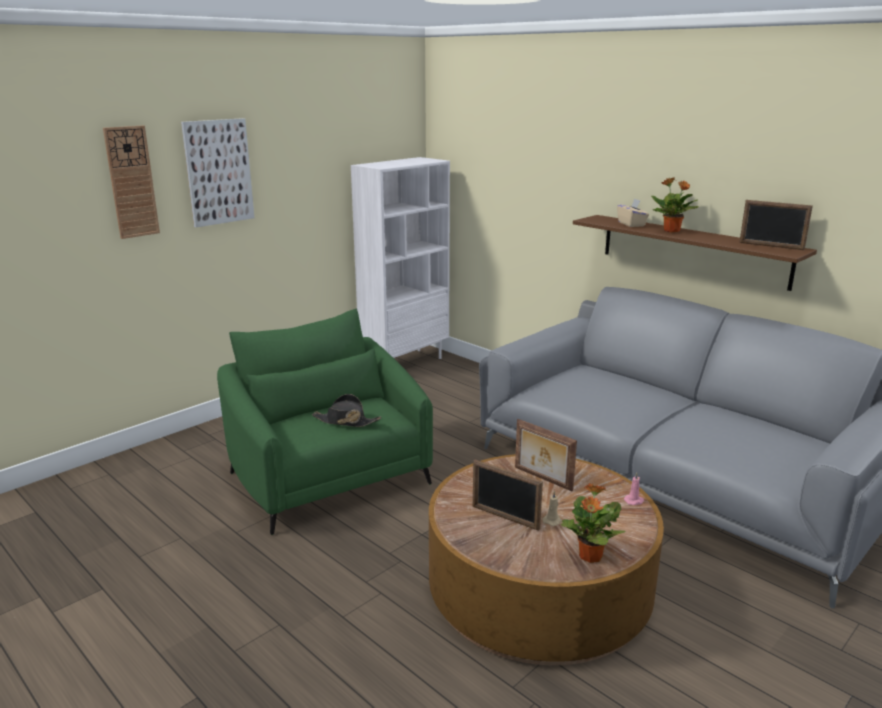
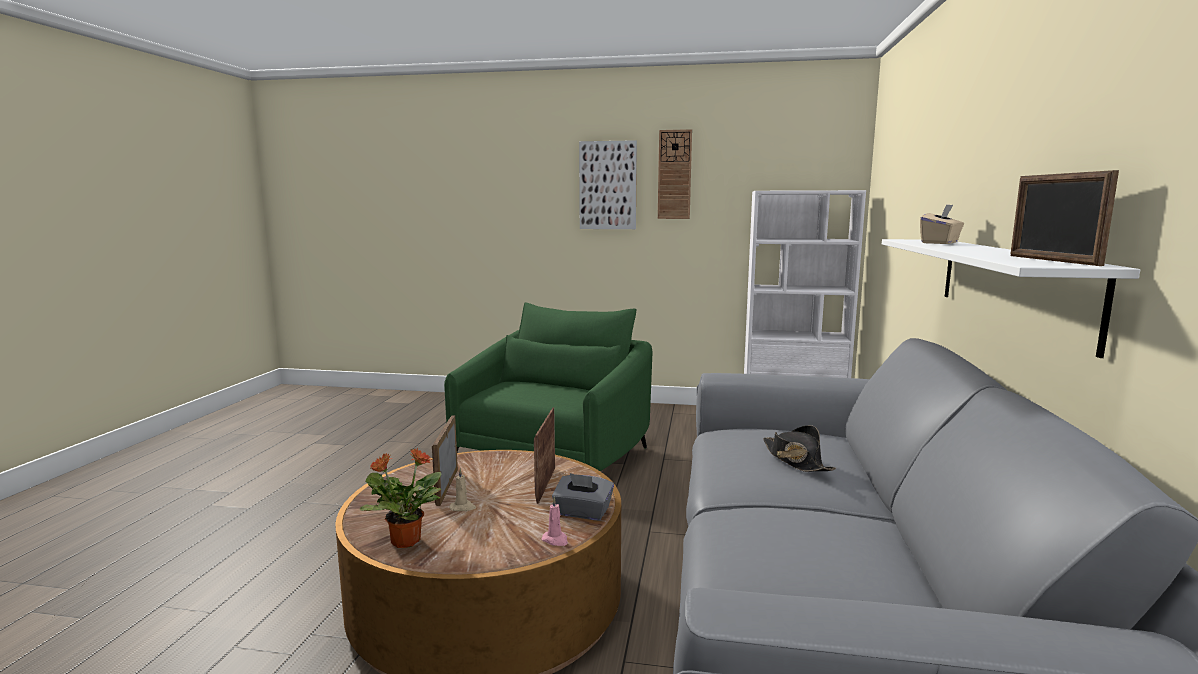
camera: 55 degrees right, 10 degrees down
(131, 182) = (534, 186): wall clock -> wall clock (674, 175)
(346, 421) = (541, 394): black hat -> black hat (795, 460)
(602, 480) = (583, 513): none -> grey tissue box
(672, 231) = (964, 247): potted plant -> none
(693, 250) = (1009, 285): brown shelf -> white shelf

